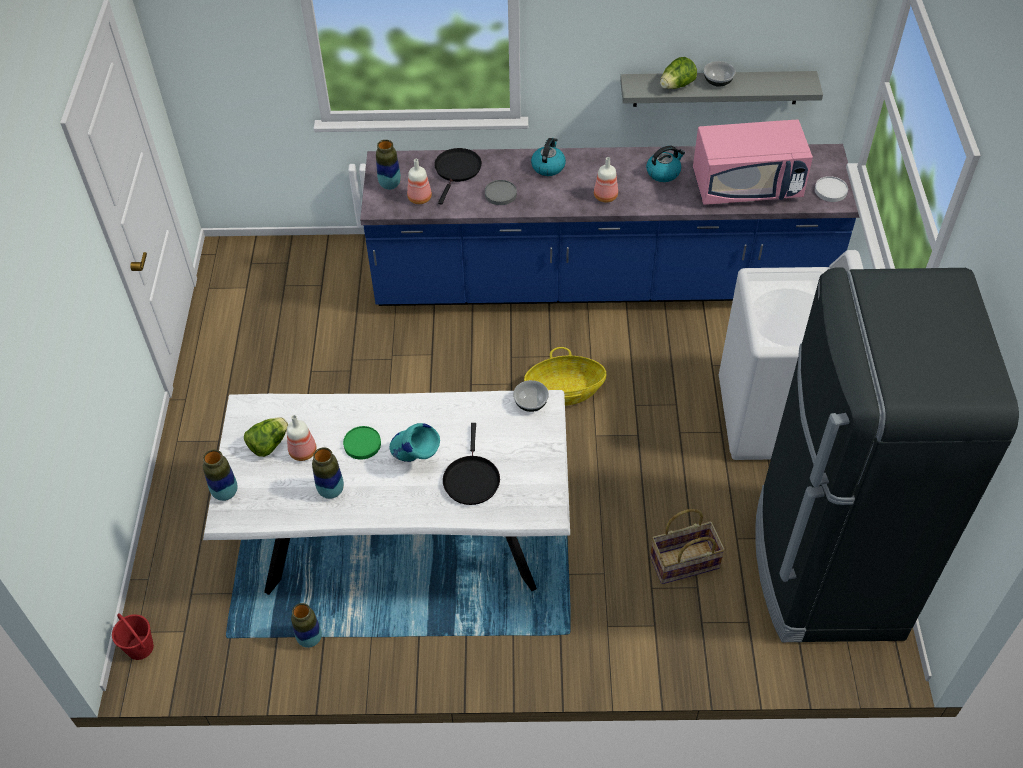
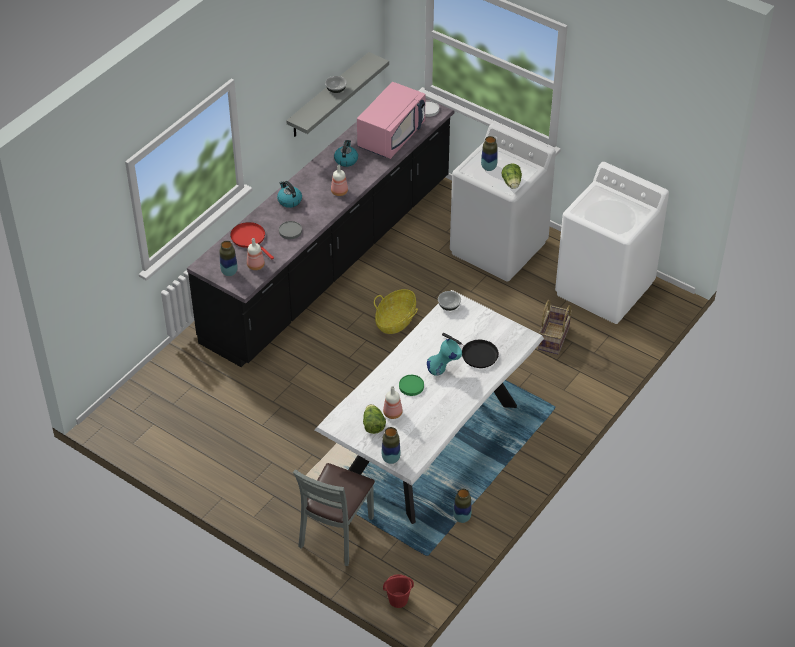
camera: 55 degrees left, 5 degrees down
(202, 528) = (336, 533): none -> grey chair
(331, 491) = (432, 414): vase -> vase (488, 167)
(457, 170) = (249, 238): black frying pan -> red frying pan
(601, 283) = (330, 260): blue counter -> black counter
(676, 86) = (321, 106): lettuce -> lettuce (512, 183)
(825, 569) = (605, 289): black fridge -> white washing machine

